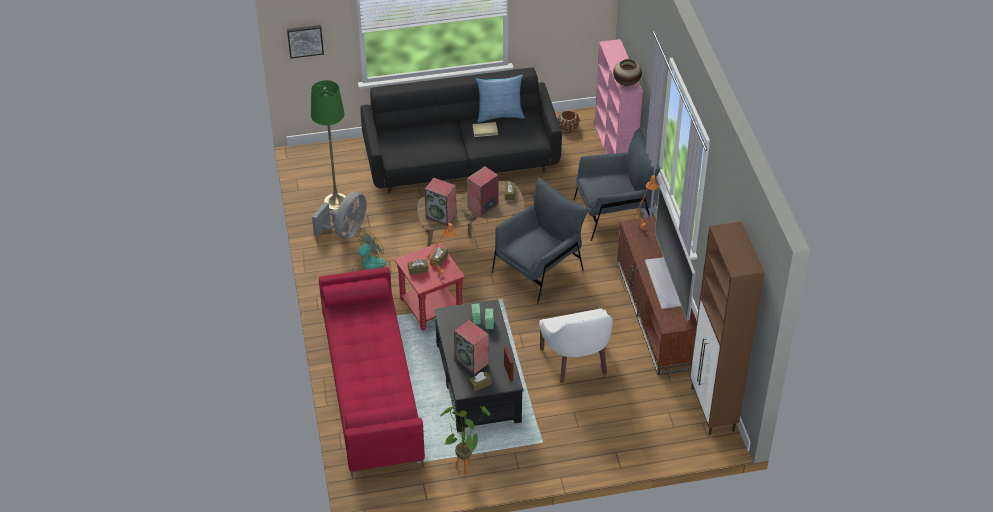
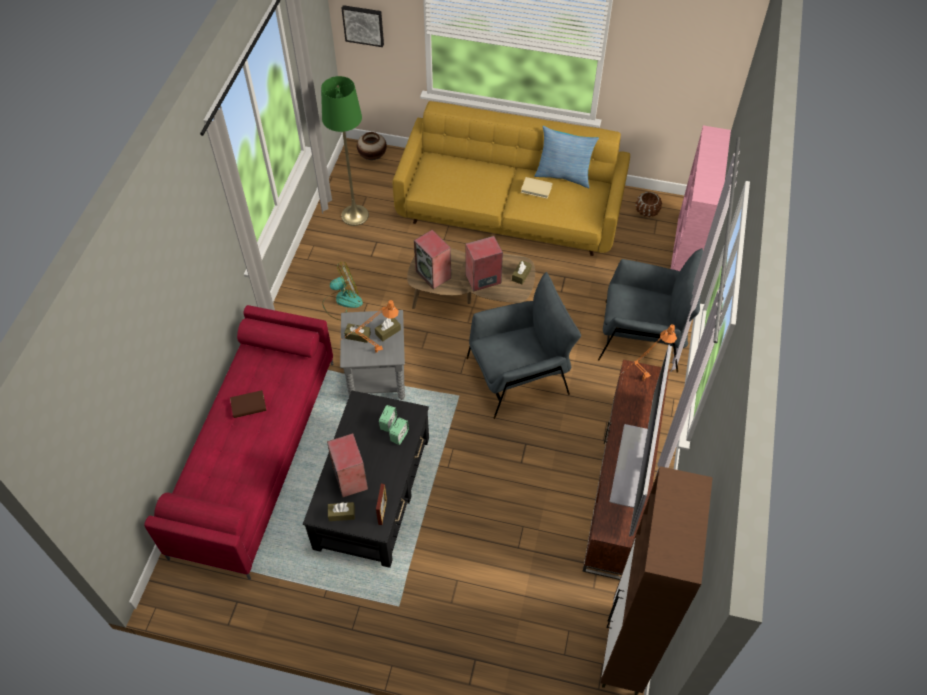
camera: 25 degrees right, 10 degrees up
(345, 232) = (344, 253): grey fan -> none
(362, 345) = (248, 405): none -> brown book
(432, 307) = (378, 377): red side table -> grey side table
(461, 160) = (510, 212): black sofa -> yellow sofa
(464, 464) = (295, 596): potted plant -> none
(577, 361) = (498, 511): white armchair -> none
(626, 83) = (707, 188): vase -> vase (372, 156)

